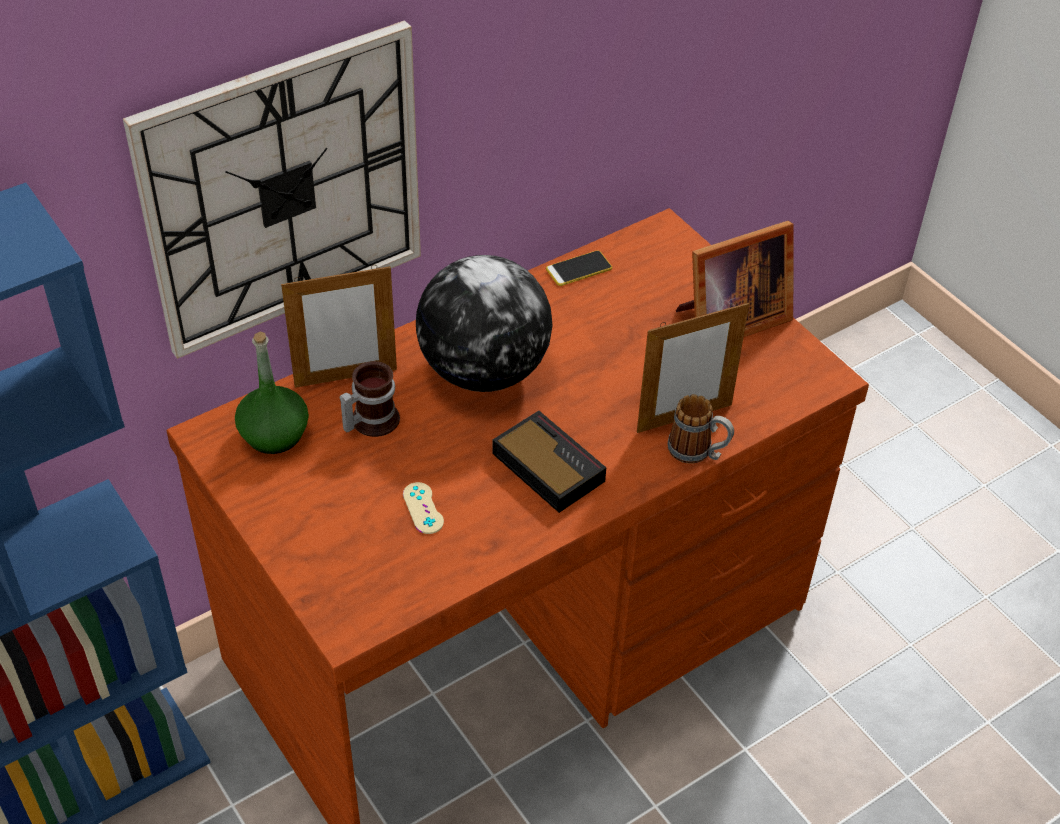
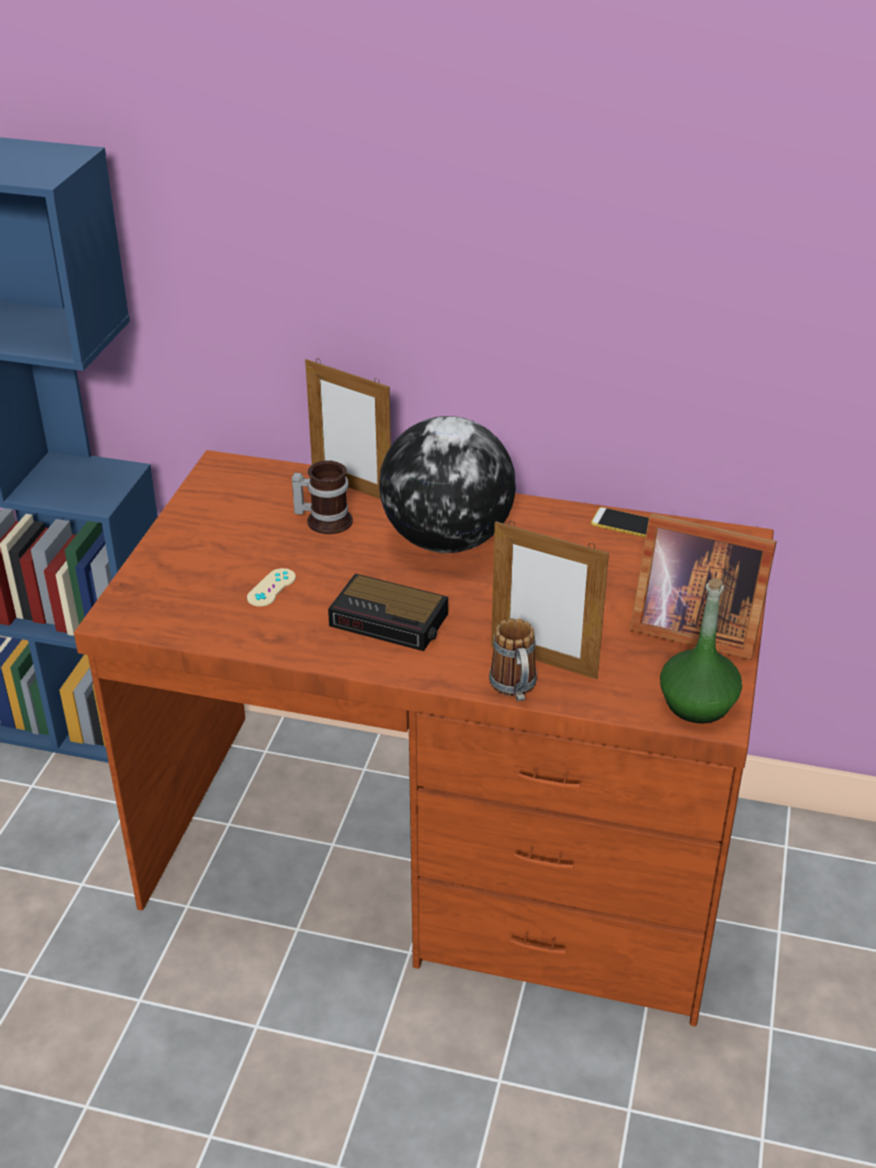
camera: 50 degrees right, 10 degrees down
(274, 435) = (257, 490): green bottle -> green bottle (697, 704)
(284, 191) = (340, 280): wall clock -> none
(546, 466) = (391, 620): alarm clock -> alarm clock turned 105 degrees clockwise

